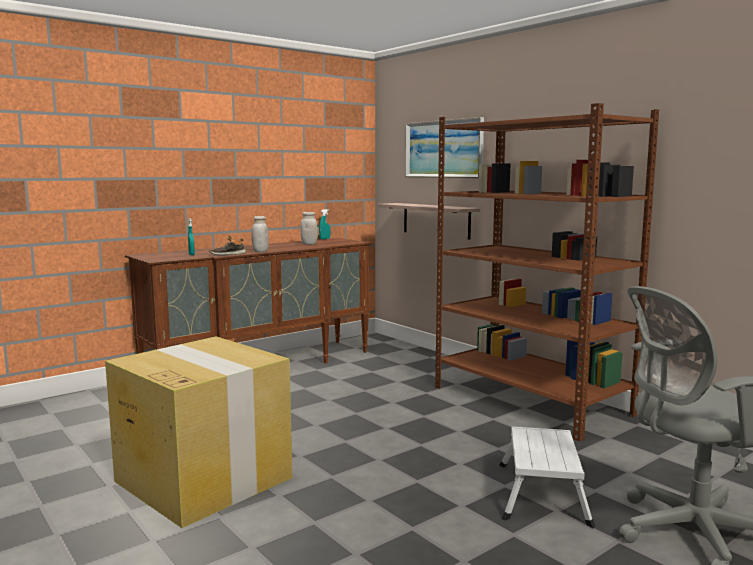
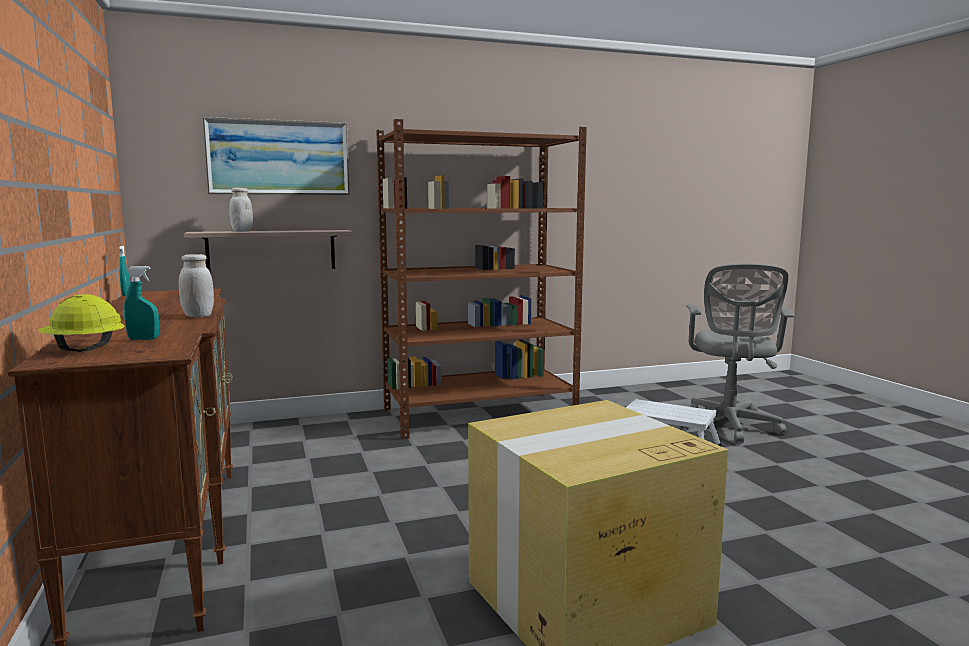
camera: 70 degrees left, 0 degrees up
(165, 254) = (83, 349): none -> yellow hard hat
(227, 254) = (193, 326): shoe -> none
(309, 244) = (169, 301): white jar -> white jar (242, 231)

